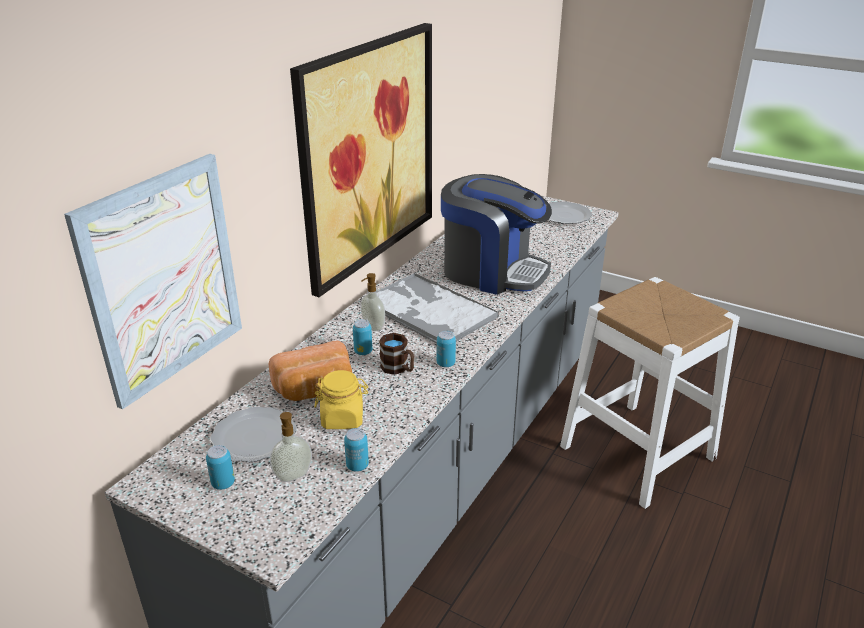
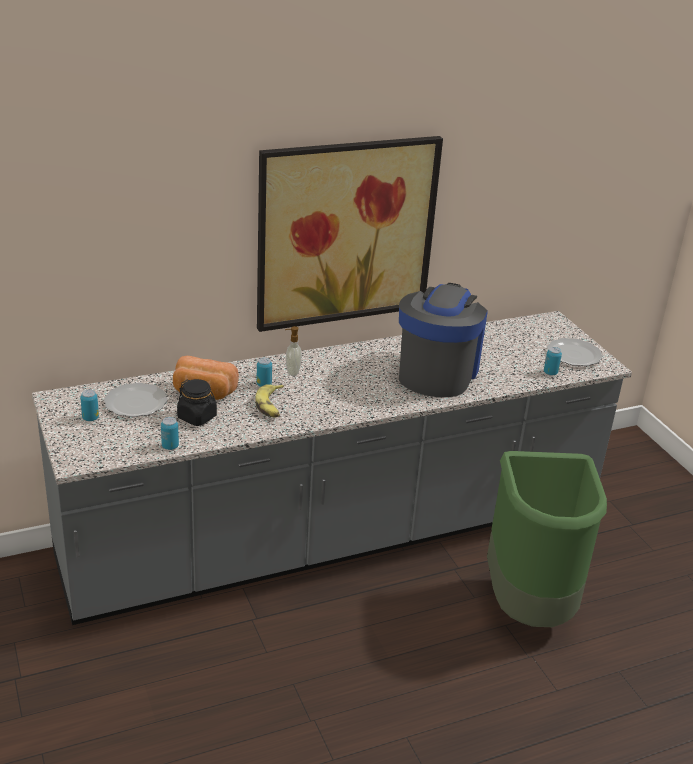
camera: 35 degrees right, 0 degrees up
(163, 278) = (112, 270): picture -> none
(293, 476) = (129, 433): soap dispenser -> none
(343, 418) = (197, 417): yellow jar -> black jar
(398, 369) = (271, 405): brown mug -> banana
(428, 310) = (346, 378): tray -> none
(445, 363) = (306, 417): can -> can (550, 373)
(492, 271) = (437, 372): coffee machine -> coffee machine turned 135 degrees counterclockwise
(637, 452) = (530, 607): white stool -> green trash can

